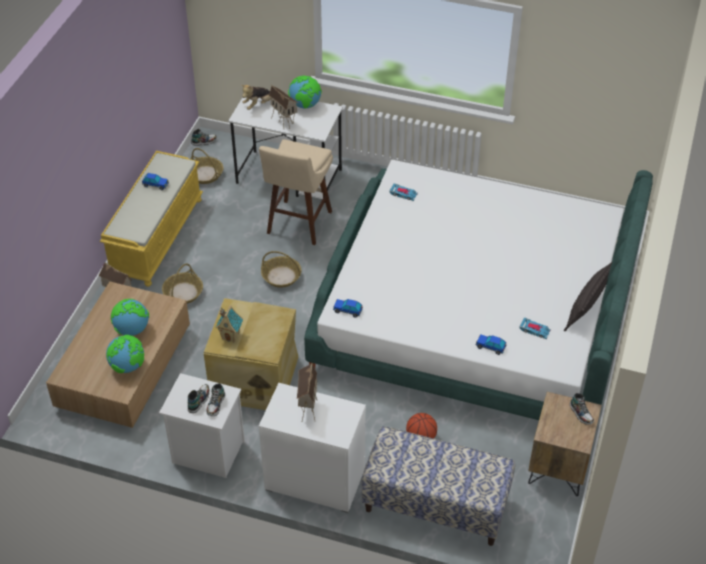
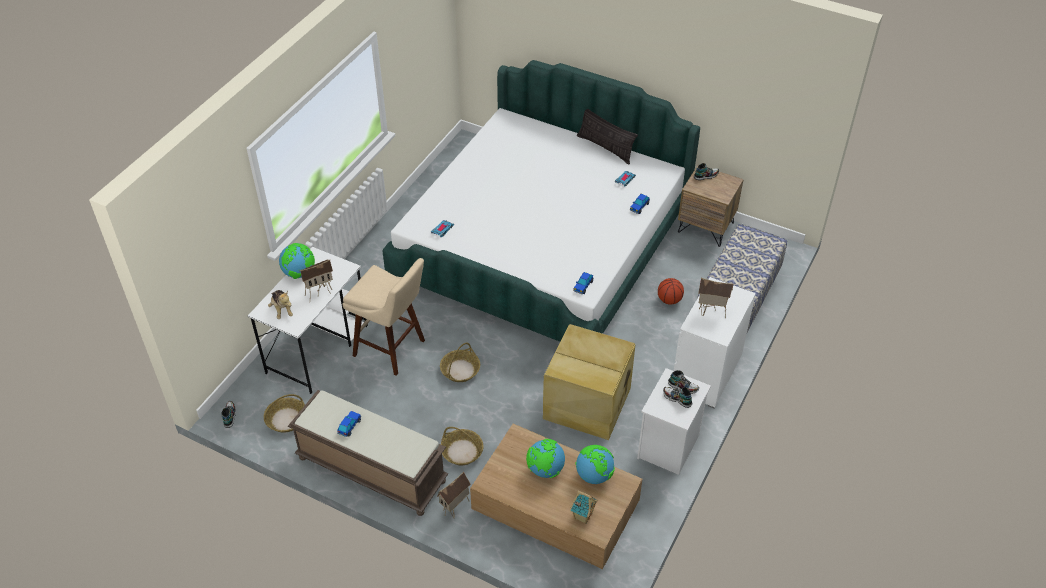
camera: 80 degrees left, 0 degrees up
(156, 236) = (370, 470): yellow bench -> brown bench
(231, 336) = (595, 373): toy house -> toy house (582, 515)

